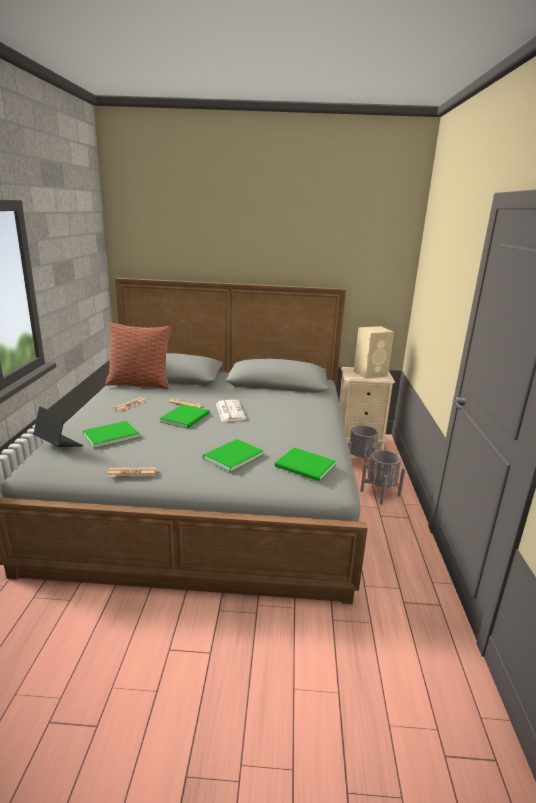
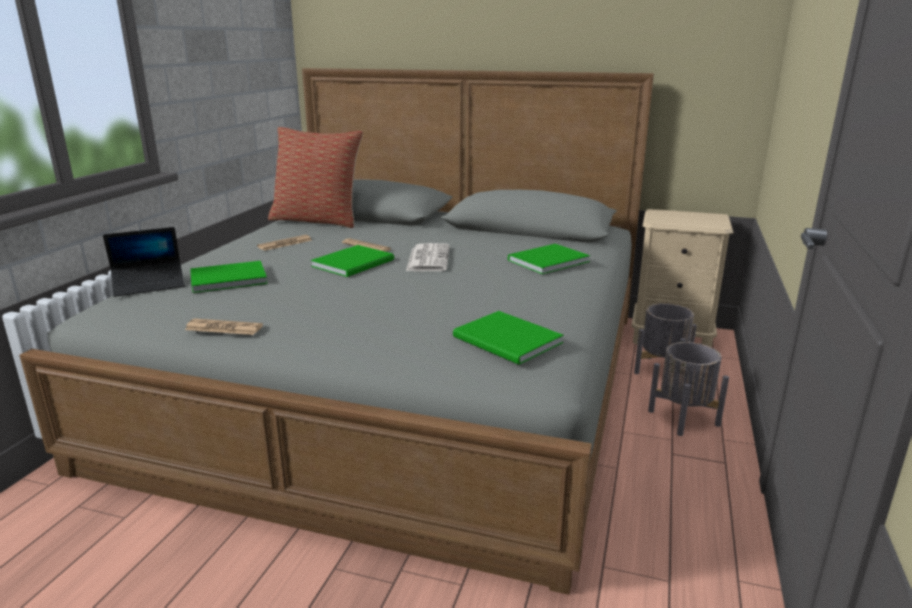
camera: 15 degrees right, 0 degrees up
(58, 444) = (149, 285): laptop -> laptop turned 105 degrees clockwise
(231, 456) = (390, 318): green book -> green book (545, 261)
(371, 373) = (693, 219): beige speaker -> none

